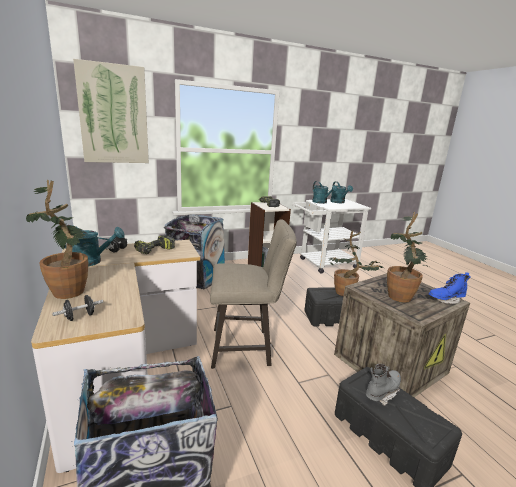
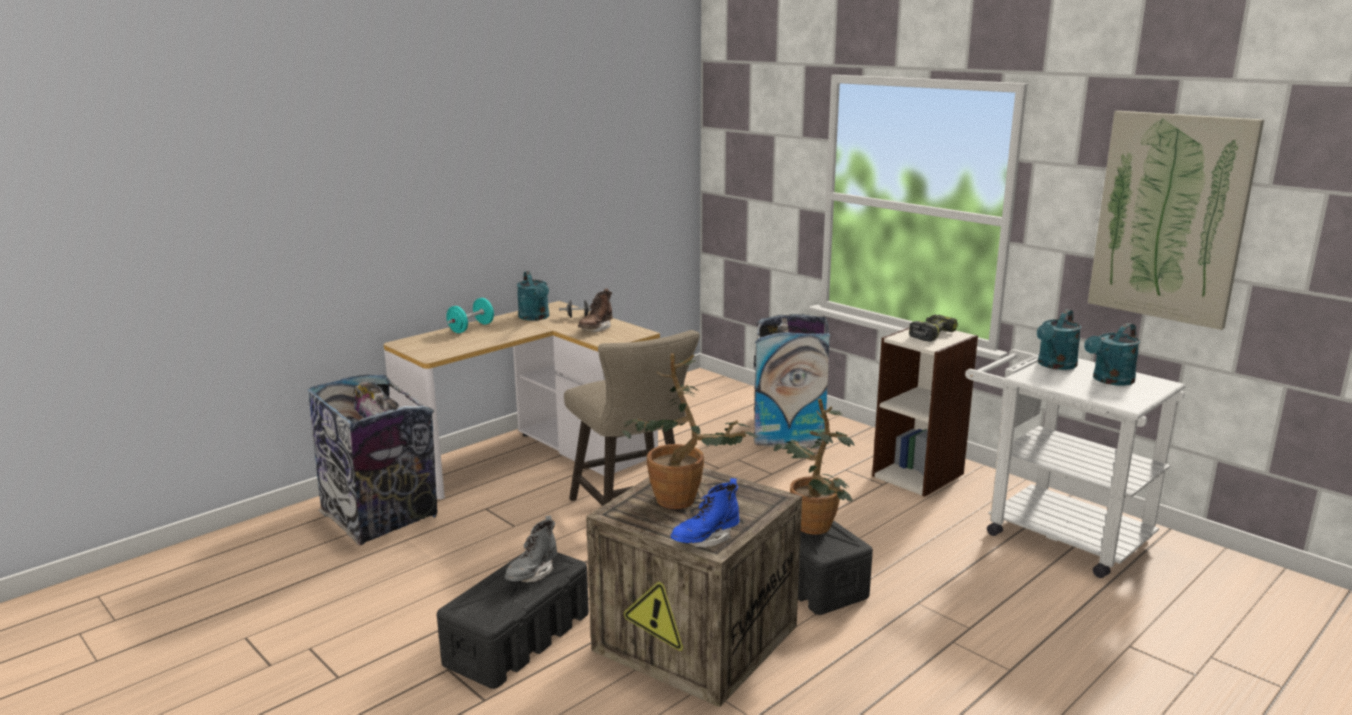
camera: 70 degrees right, 0 degrees up
(71, 288) = (471, 328): potted plant -> turquoise dumbbell
(80, 317) = (425, 343): black dumbbell -> none
(114, 115) = (752, 134): picture -> picture (1170, 218)
(155, 251) = (596, 329): power drill -> brown boot
(382, 392) = (532, 574): grey boot -> grey boot turned 90 degrees clockwise
(445, 300) = (705, 539): blue boot -> blue boot turned 90 degrees counterclockwise

